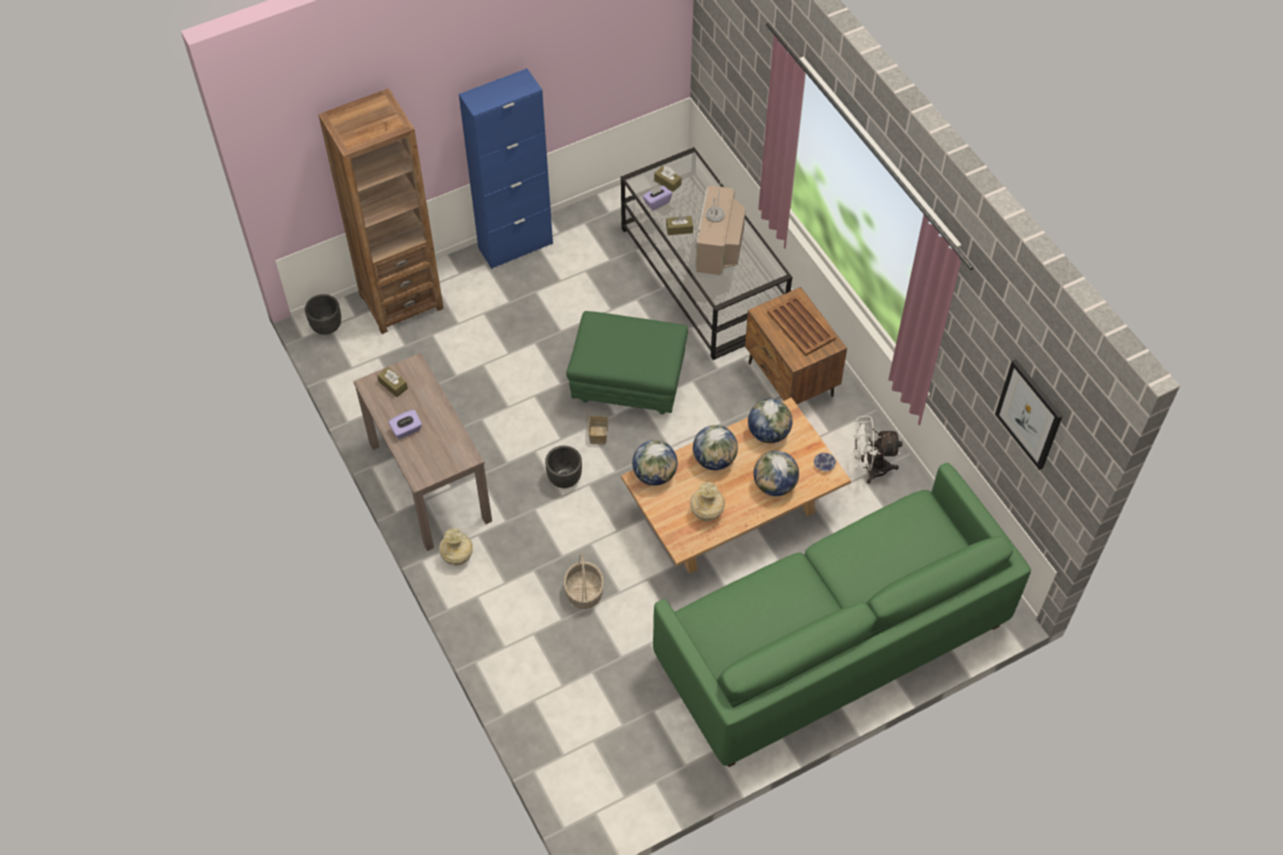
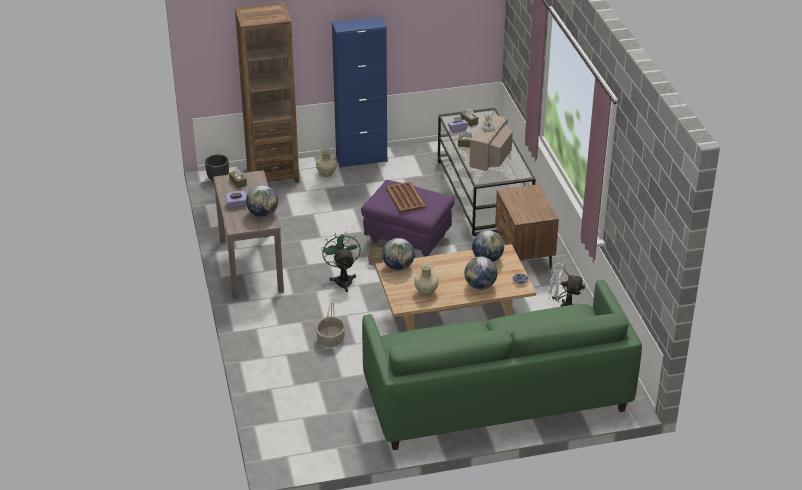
camera: 15 degrees right, 20 degrees down
(457, 557) = (251, 306): beige vase -> beige vase (326, 174)
(564, 479) = (343, 279): black planter -> green fan
(629, 385) = (408, 239): green ottoman -> purple ottoman
(714, 459) = (443, 266): globe -> globe (263, 214)
(800, 325) = (530, 202): brown tray -> brown tray (405, 197)
(1029, 414) = (647, 216): picture -> none

